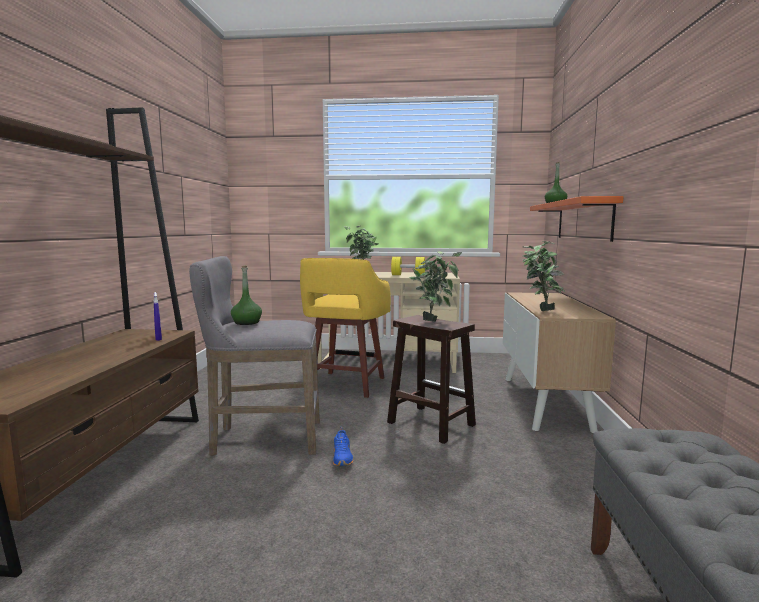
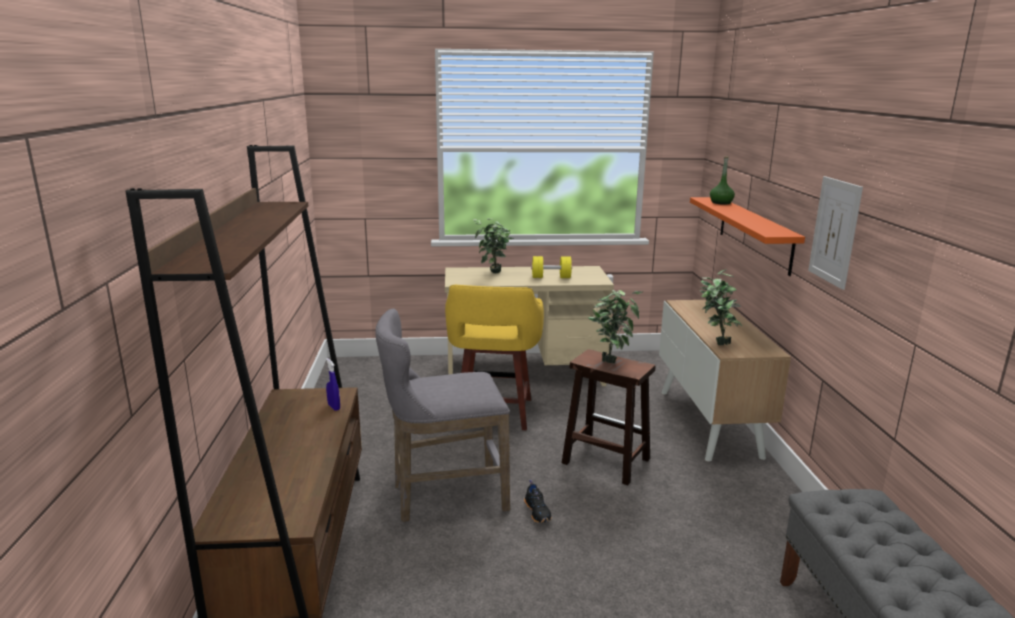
camera: 10 degrees left, 10 degrees up
(246, 323) = (431, 385): green bottle -> none
(343, 458) = (538, 512): blue shoe -> black shoe
(649, 173) = (834, 231): none -> picture

